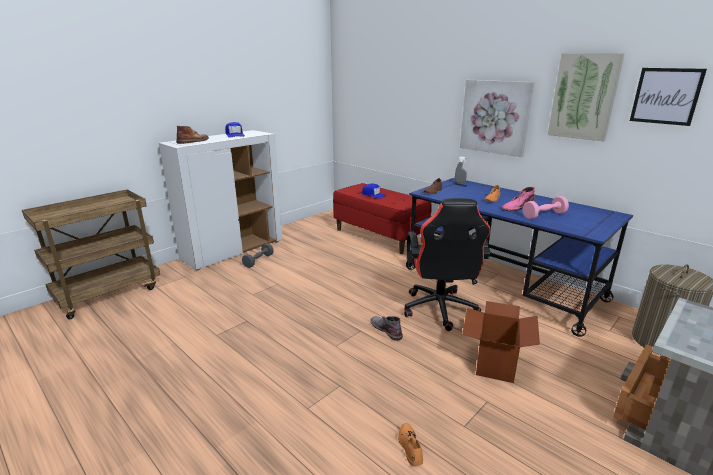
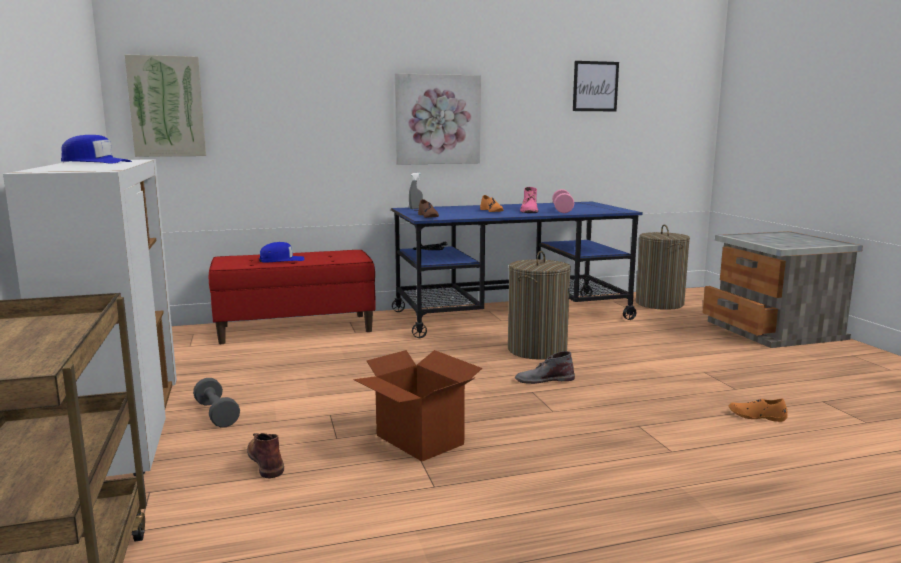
camera: 60 degrees left, 10 degrees down
(193, 141) = (80, 168): brown boot -> brown boot (266, 460)
(439, 312) = (537, 350): black office chair -> laundry basket
(494, 363) = (648, 354): cardboard box -> cardboard box (418, 440)
(584, 96) = (530, 90): picture -> picture (167, 106)

